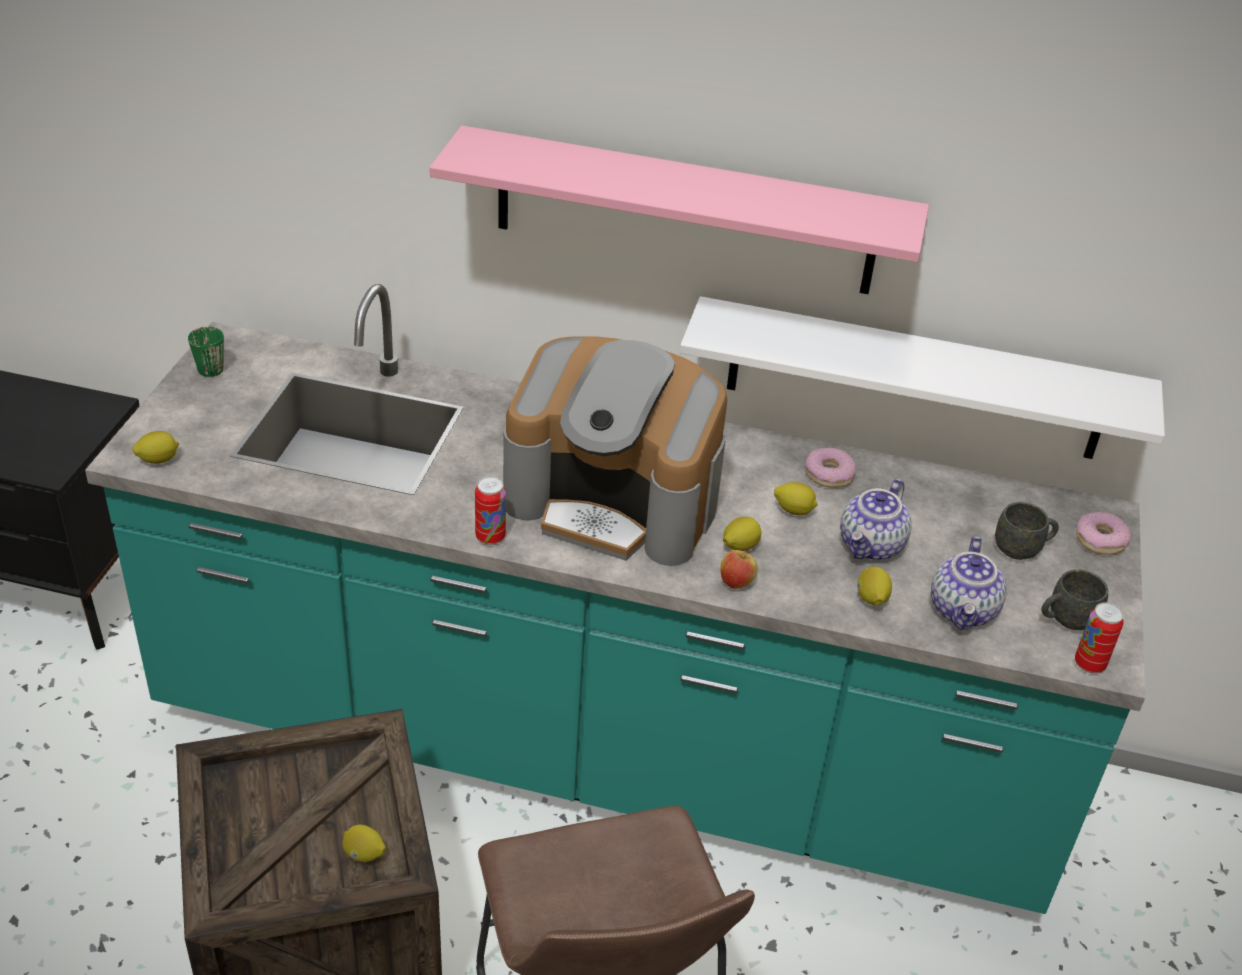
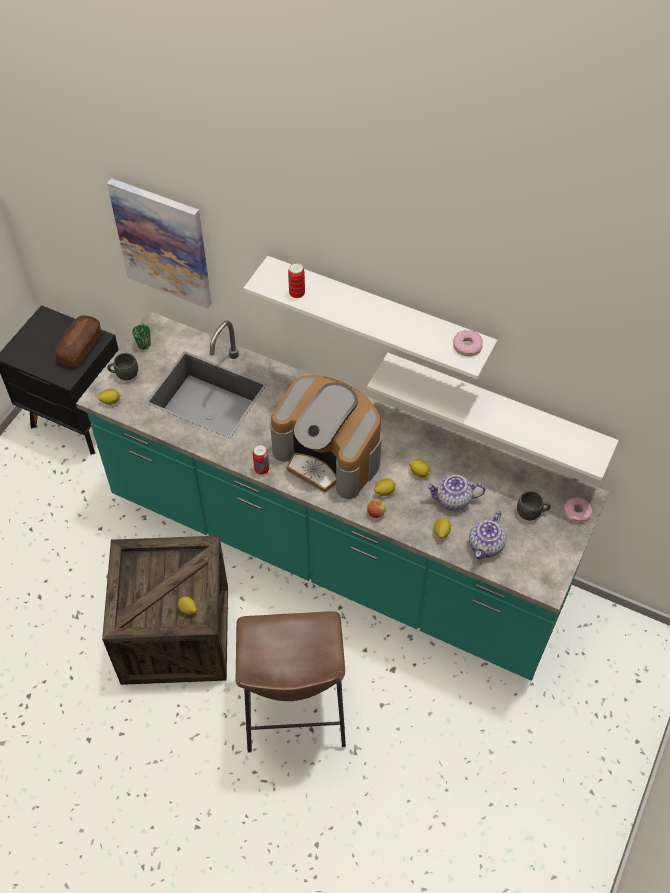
camera: 15 degrees right, 15 degrees up
(73, 423) = (80, 348): none -> bread
(244, 153) = (163, 243): none -> picture
(684, 212) = (378, 315): pink shelf -> white shelf
(829, 474) = (446, 451): donut -> donut (467, 346)
(872, 546) = (453, 500): teapot -> teapot turned 45 degrees clockwise
(1065, 620) = (537, 559): grey mug -> grey mug (124, 374)
(1089, 664) = (538, 586): can -> can (297, 293)

